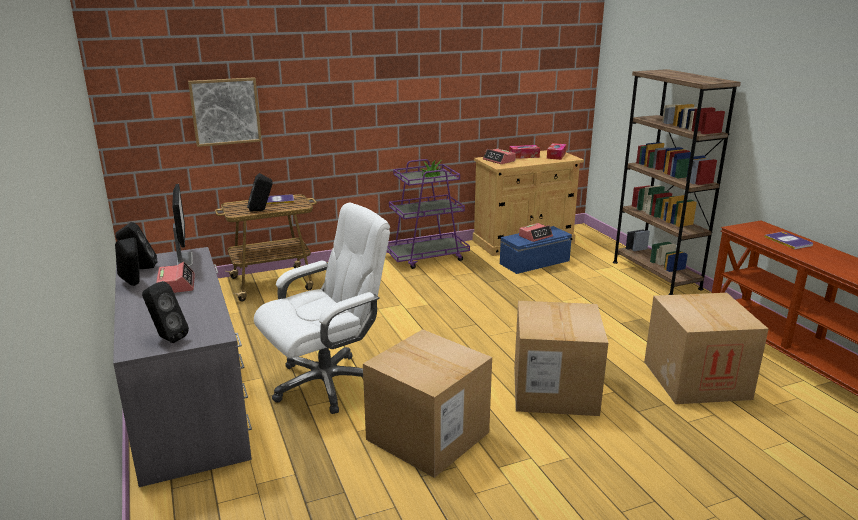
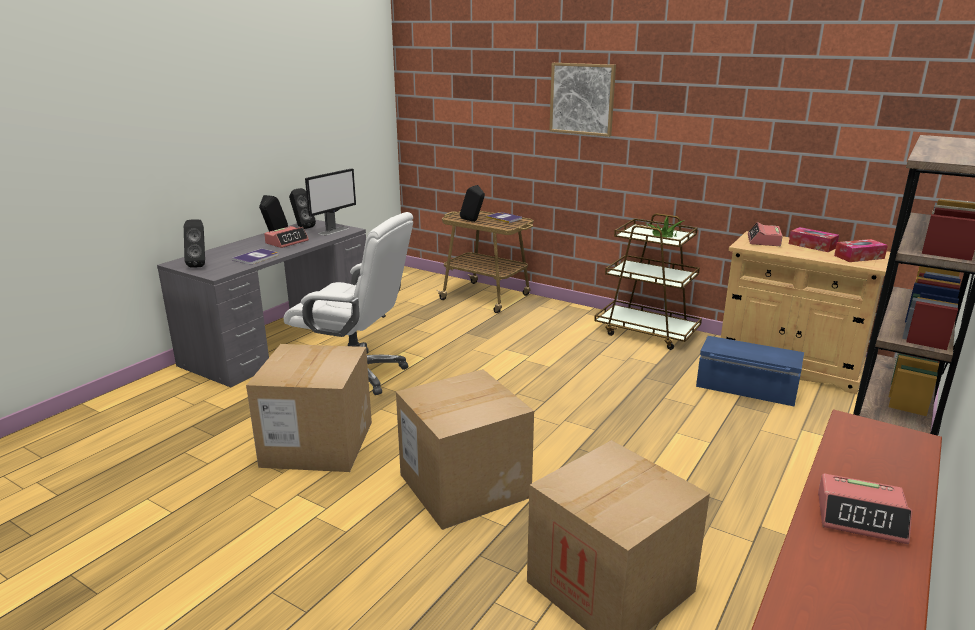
camera: 55 degrees right, 0 degrees up
(225, 111) = (485, 123): picture -> picture (582, 99)
(426, 257) = (647, 332): purple cart -> brown cart
(535, 236) = (748, 351): alarm clock -> alarm clock (861, 518)
(788, 241) = (879, 474): book -> book (256, 257)

